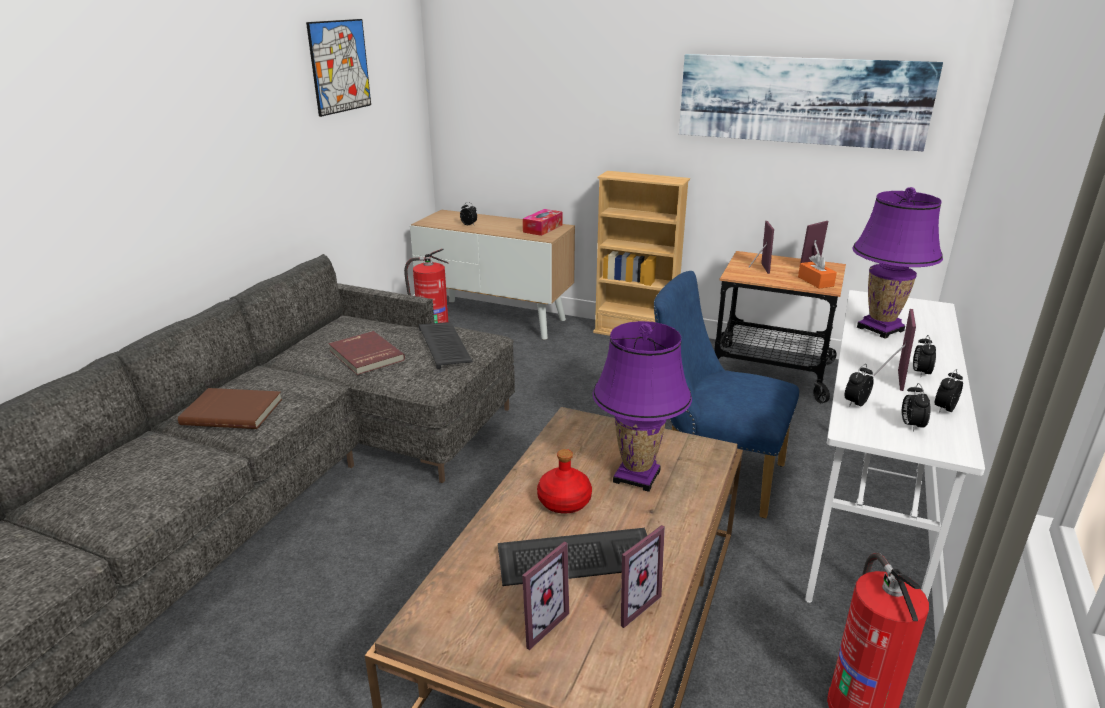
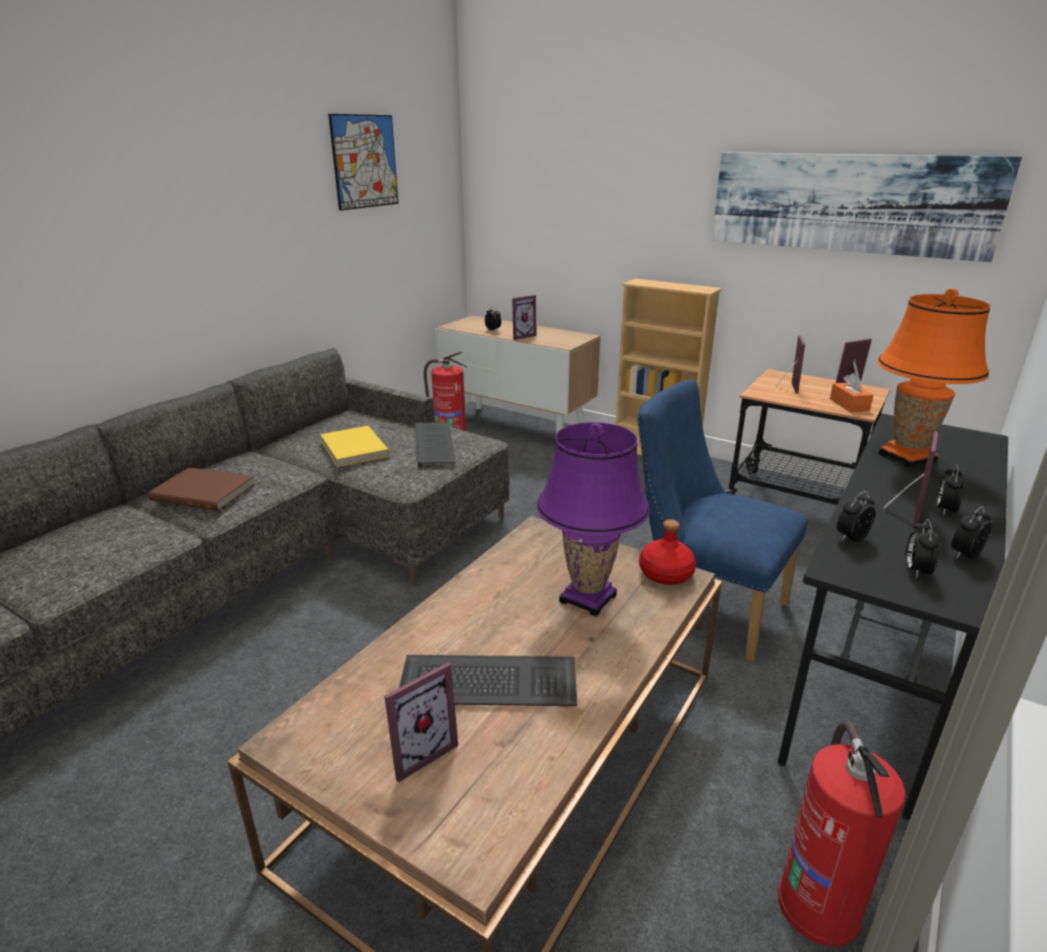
camera: 10 degrees right, 0 degrees up
(365, 356) = (353, 449): red book -> yellow book
(542, 228) = (566, 337): tissue box -> none
(563, 501) = (497, 617): red bottle -> red bottle (665, 574)
(629, 603) = (531, 742): picture frame -> picture frame (521, 336)
(866, 514) = (874, 671): white desk -> black desk
(880, 329) = (907, 457): purple table lamp -> orange table lamp

